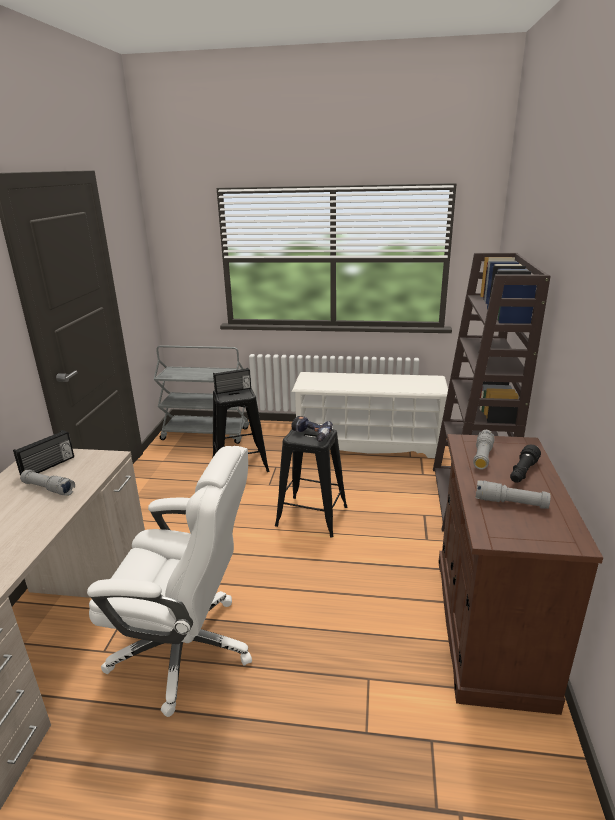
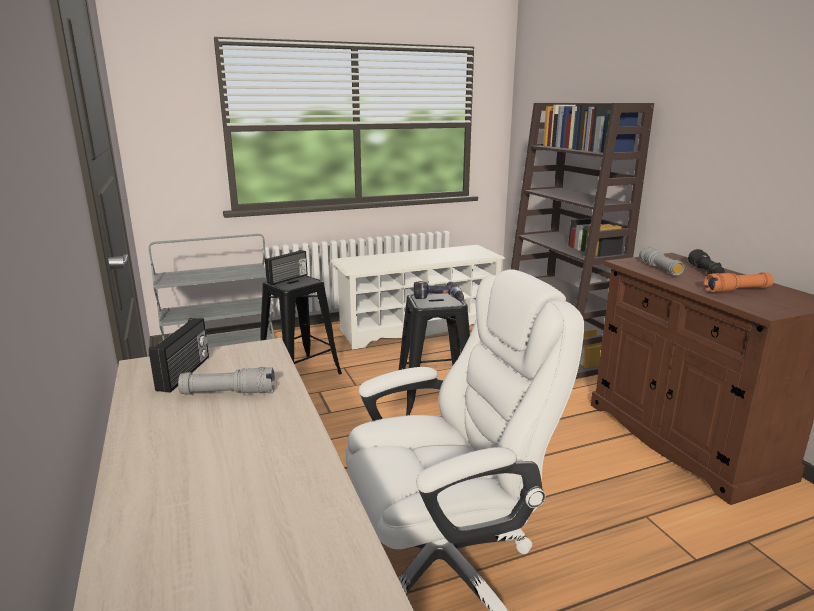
camera: 30 degrees left, 5 degrees down
(510, 503) = (737, 290): grey flashlight -> orange flashlight

